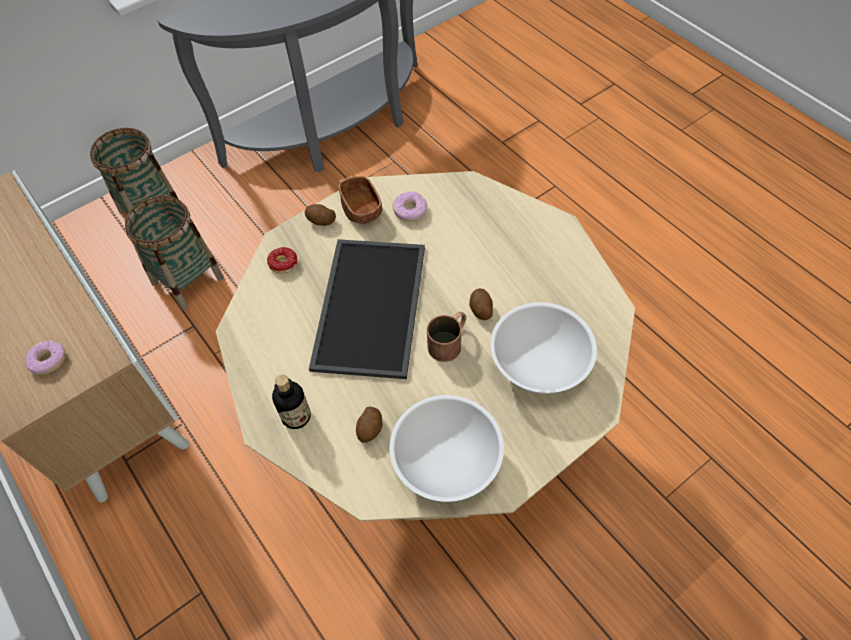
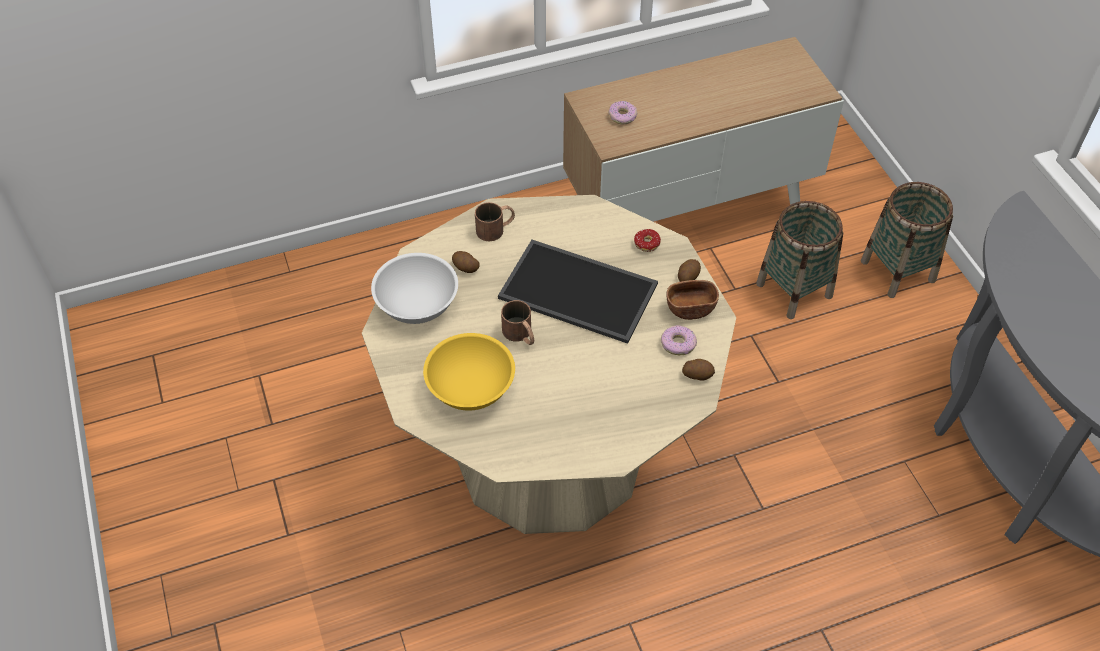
camera: 105 degrees right, 5 degrees down
(296, 416) = (496, 228): bottle -> brown mug
(480, 309) = (543, 365): potato -> potato (697, 374)
(539, 365) = (470, 388): white bowl -> yellow bowl

